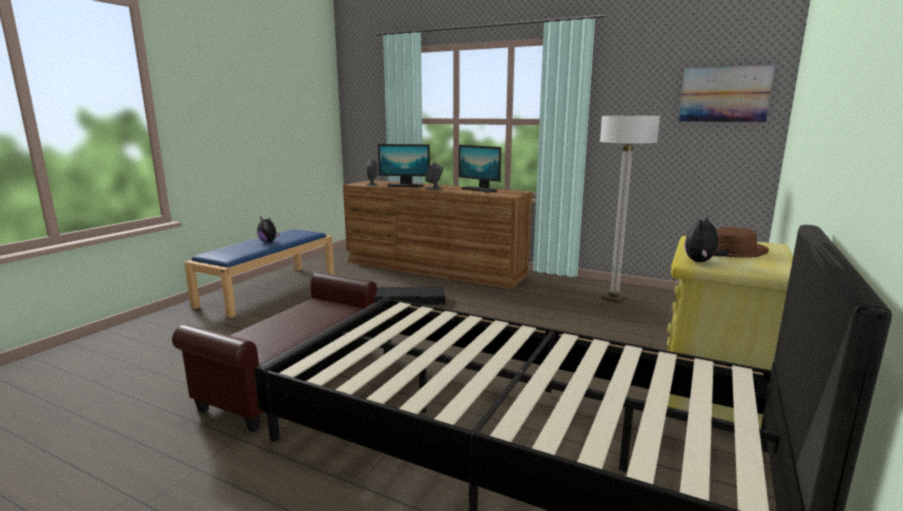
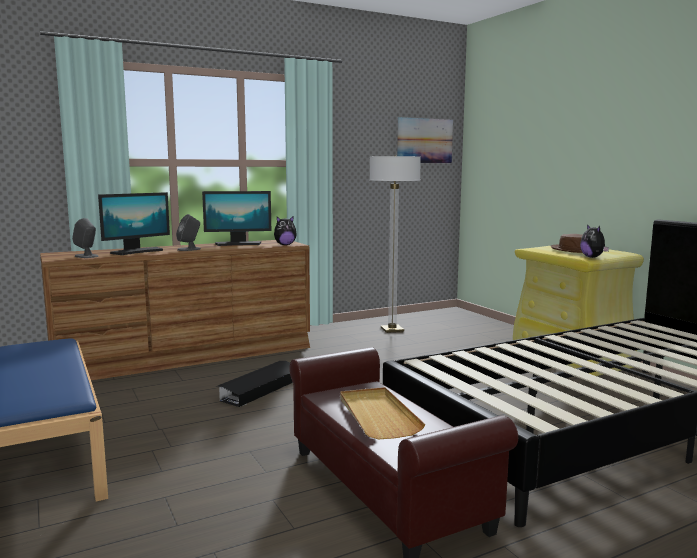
camera: 55 degrees left, 5 degrees down
(269, 242) = (45, 366): plush toy -> plush toy (285, 245)
(289, 322) = (377, 415): none -> beige tray

